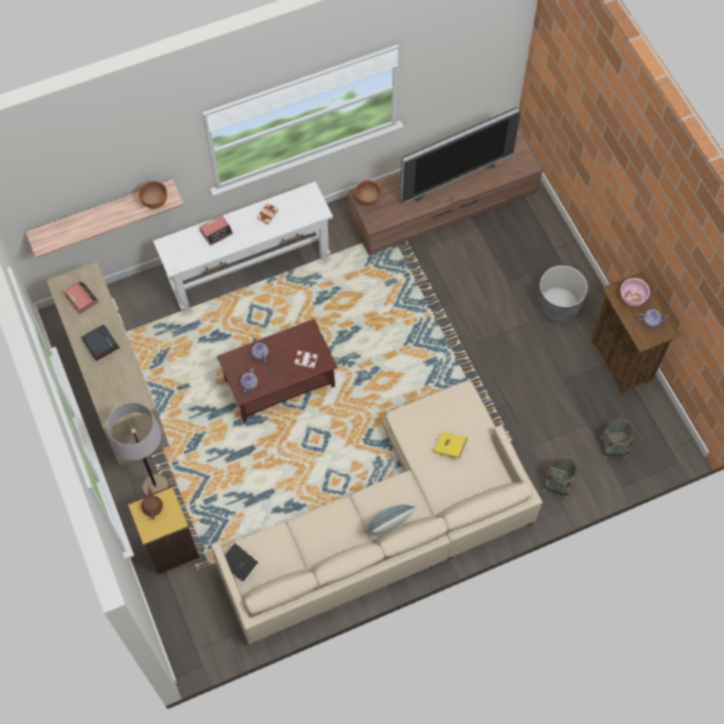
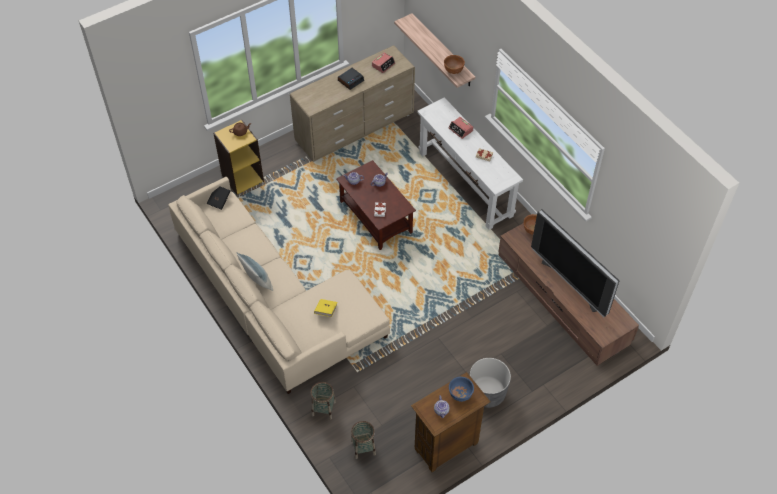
camera: 80 degrees right, 10 degrees down
(155, 487) = (283, 162): grey floor lamp -> none
(631, 298) = (460, 394): pink bowl -> blue bowl

